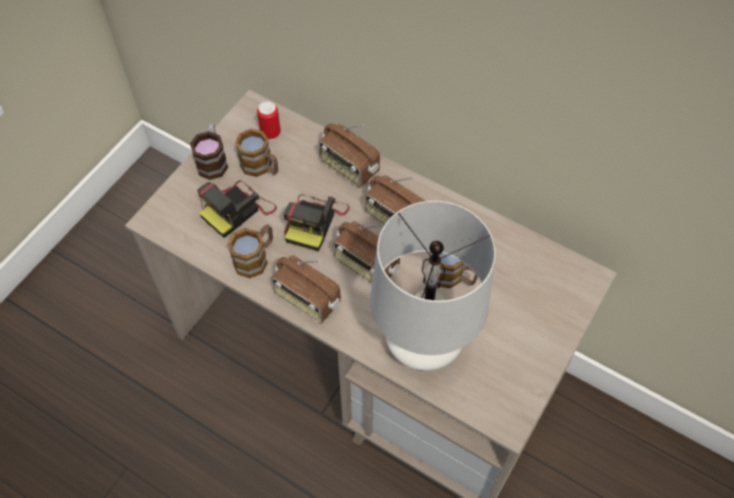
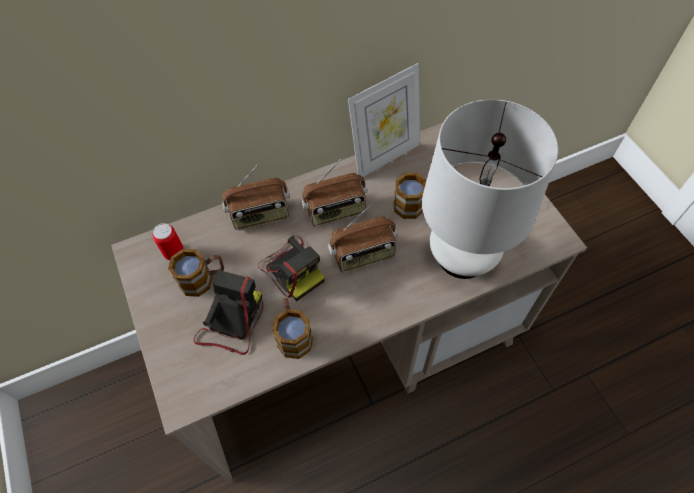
camera: 55 degrees left, 0 degrees up
(213, 160) = (161, 315): mug -> none
(238, 210) = (232, 322): camera -> camera turned 150 degrees counterclockwise
(307, 300) = (364, 317): radio -> none
(487, 223) = (385, 156): none -> picture frame

